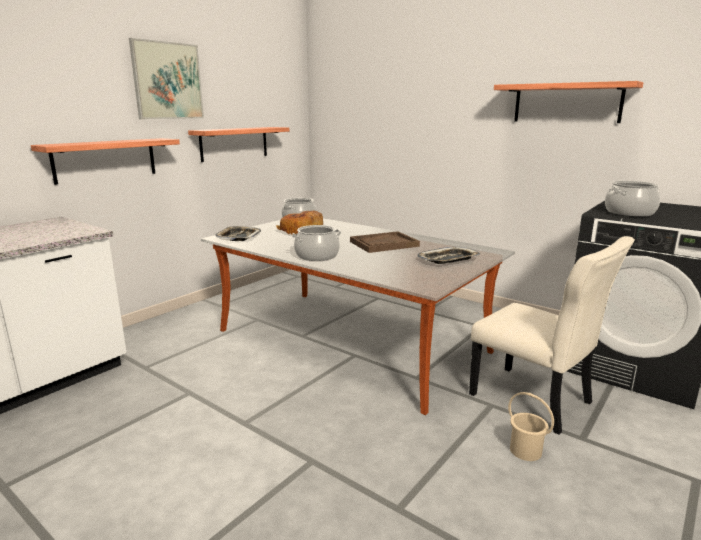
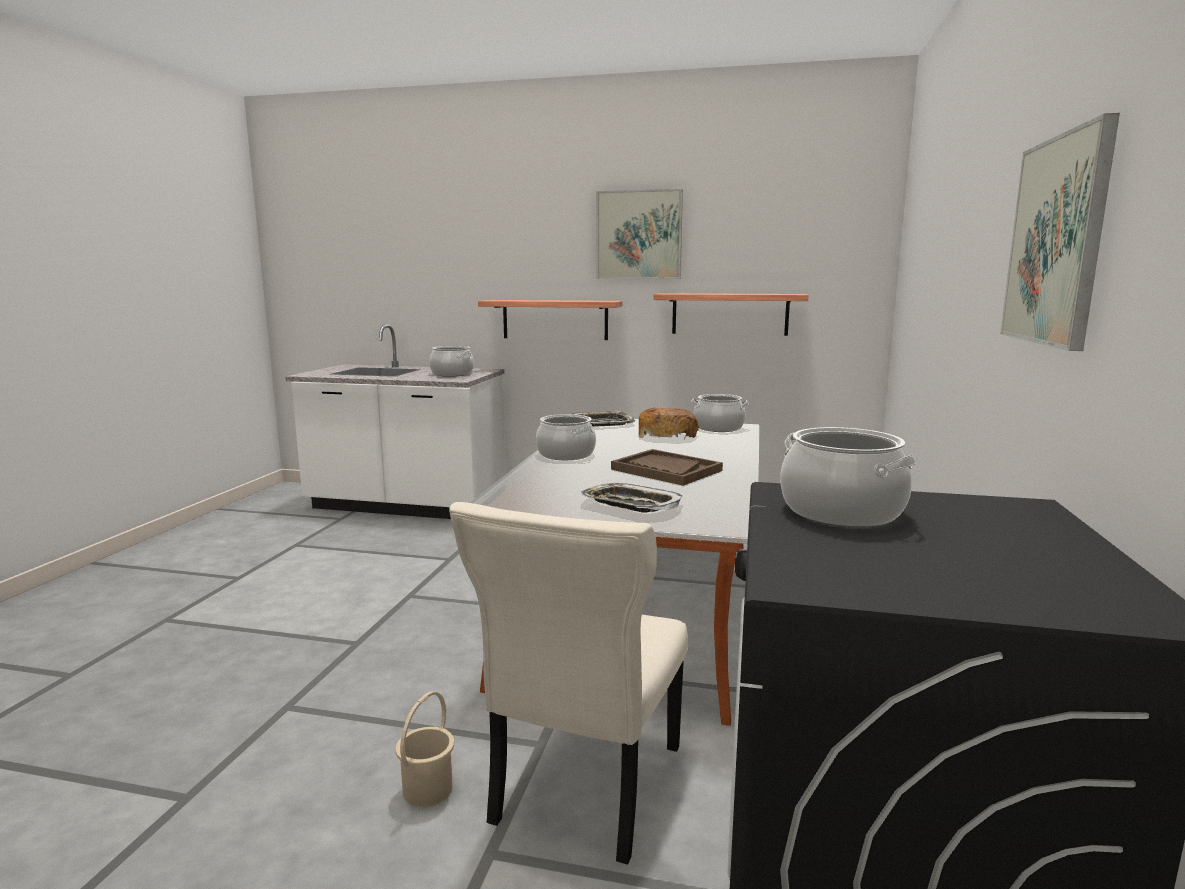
camera: 65 degrees right, 5 degrees down
(46, 230) = (452, 374): none -> cooking pot
(566, 103) = (1056, 241): shelf -> picture

